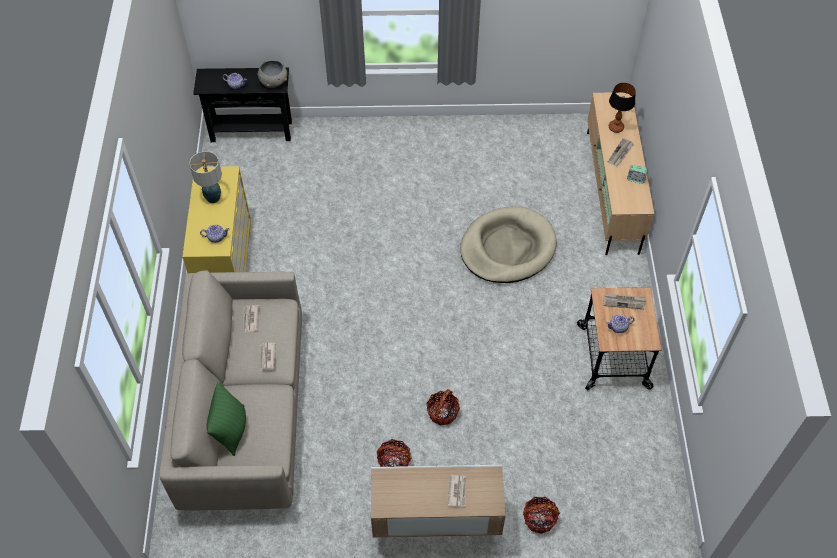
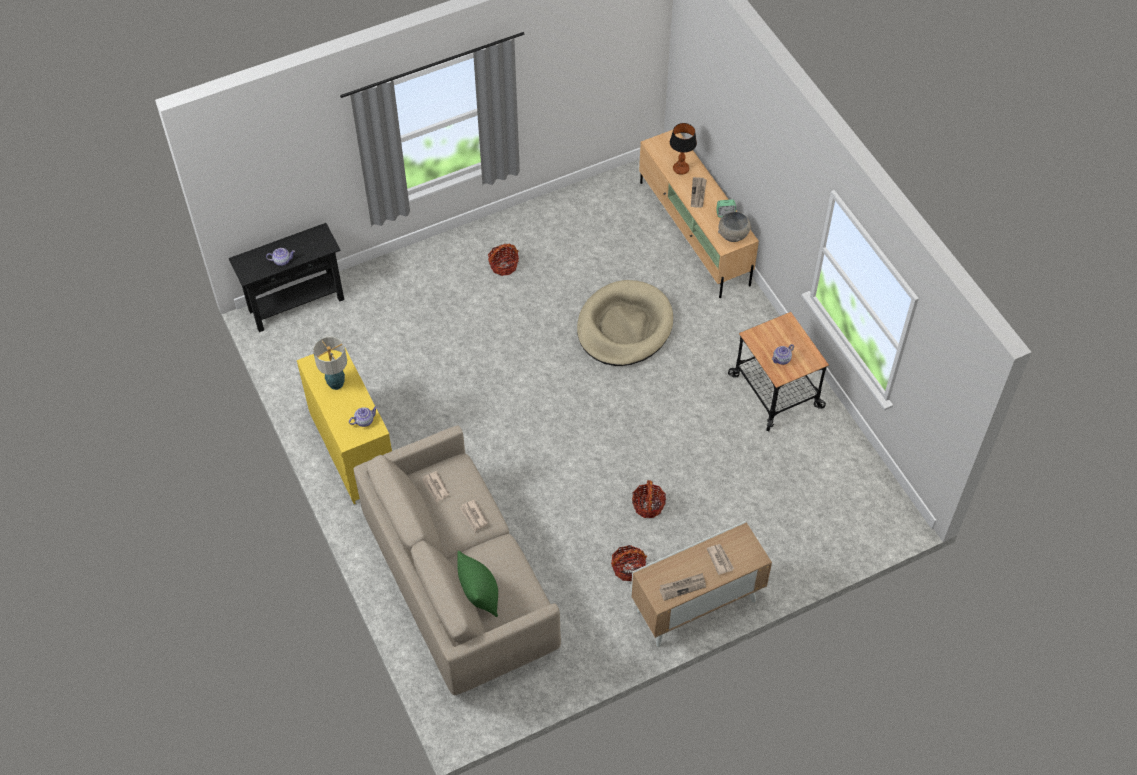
camera: 25 degrees left, 0 degrees up
(274, 82) = (320, 243): grey bowl -> grey bowl (733, 234)
(539, 519) = (785, 563): basket -> basket (503, 265)
(624, 301) = (774, 334): newspaper -> newspaper (682, 587)

